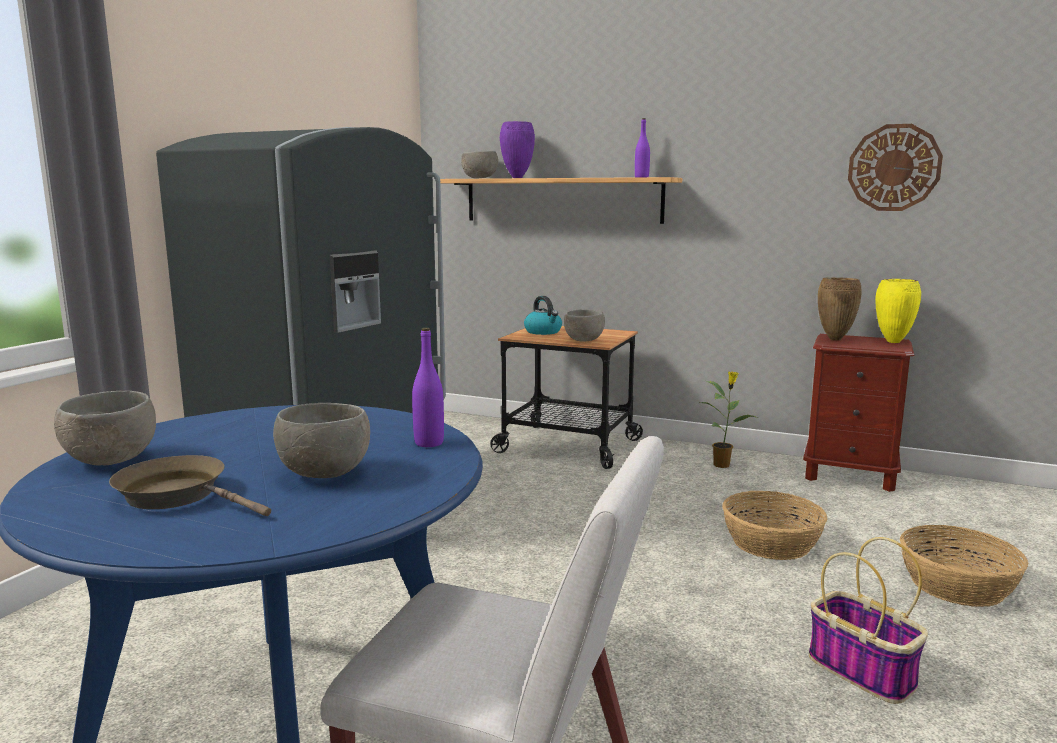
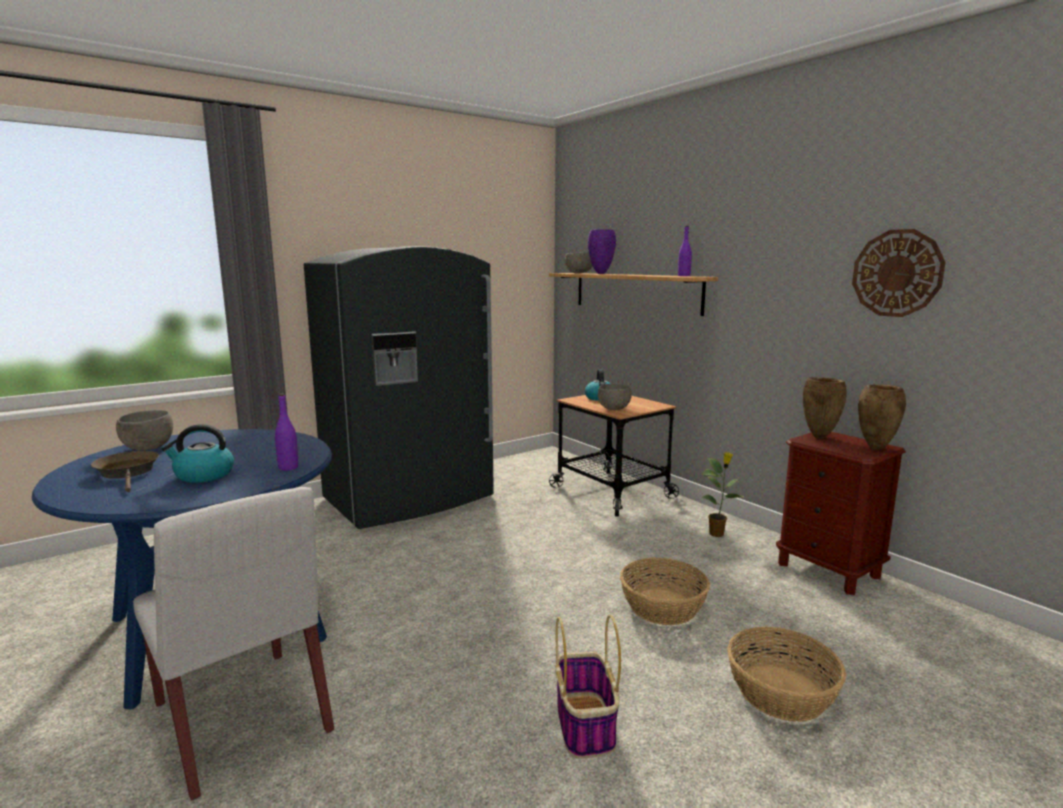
camera: 30 degrees right, 0 degrees up
(326, 474) = (203, 475): grey bowl -> kettle
(892, 342) = (875, 448): yellow vase -> brown vase

